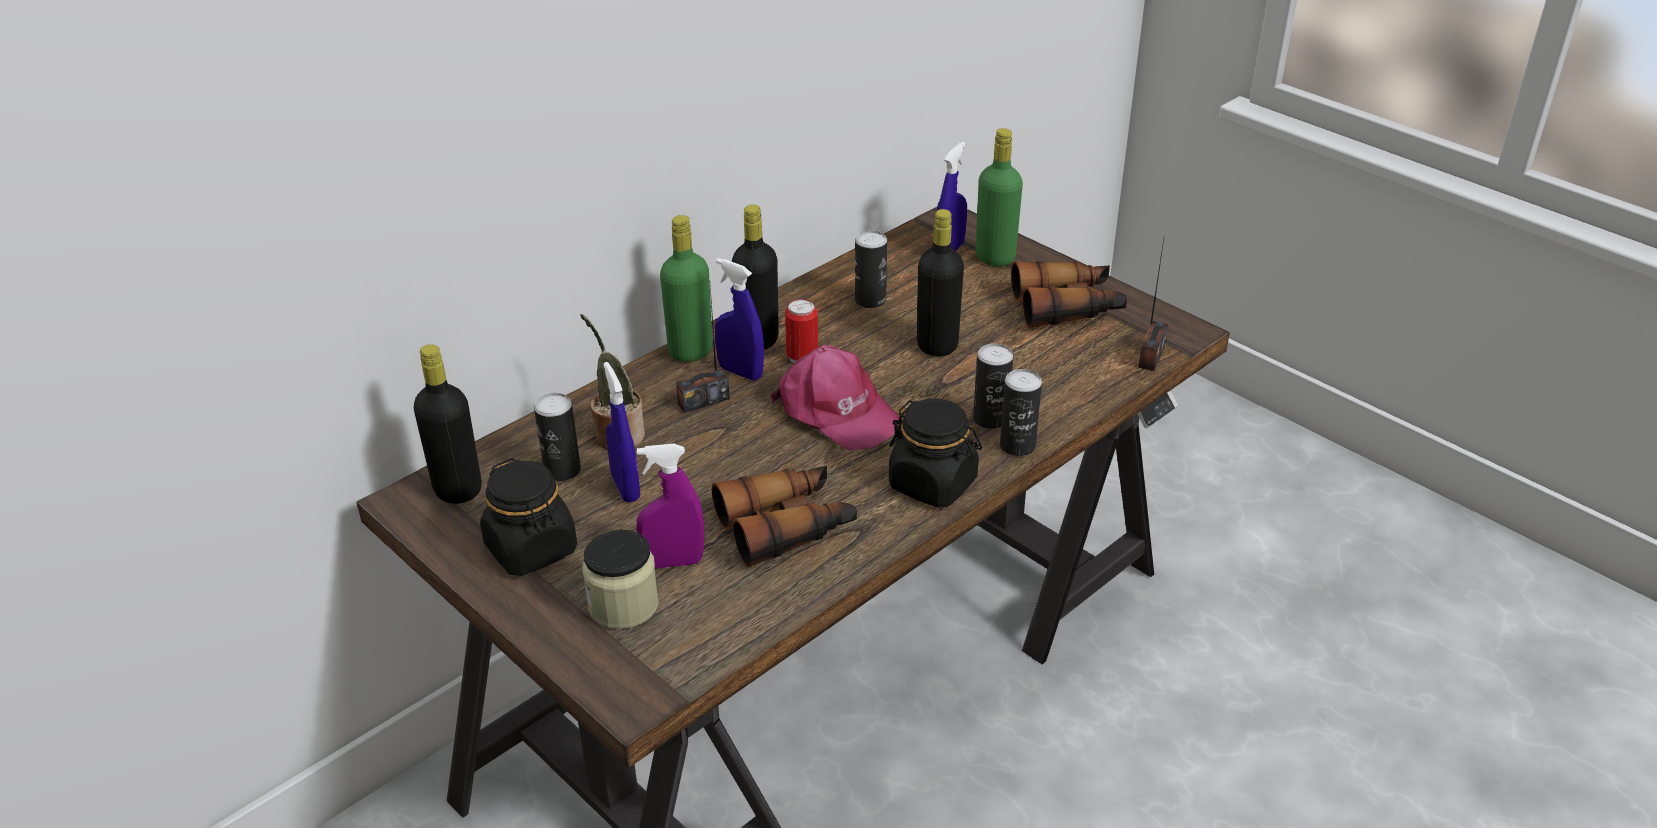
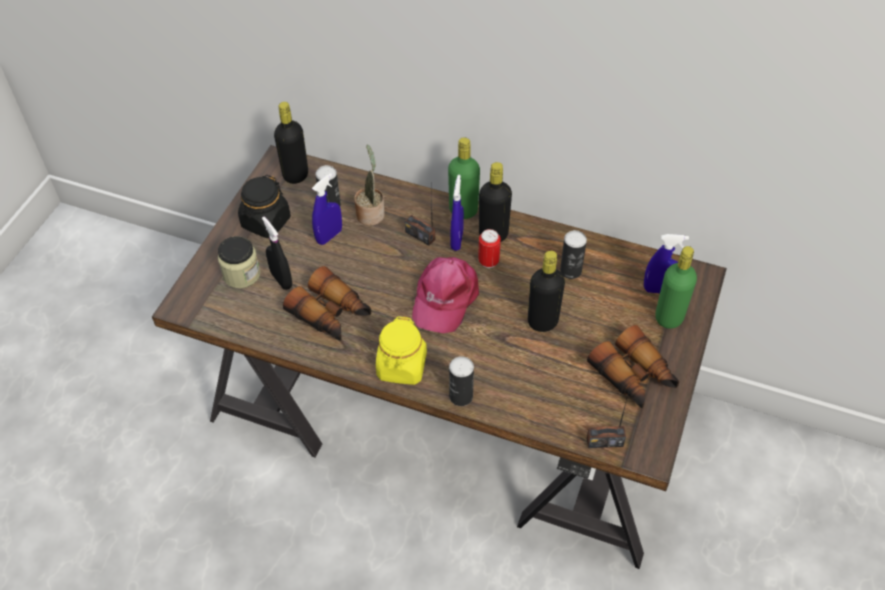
camera: 65 degrees right, 15 degrees up
(673, 562) = (281, 280): purple spray bottle -> black spray bottle
(933, 484) = (402, 367): black jar -> yellow jar
(990, 419) = (480, 374): can -> none

